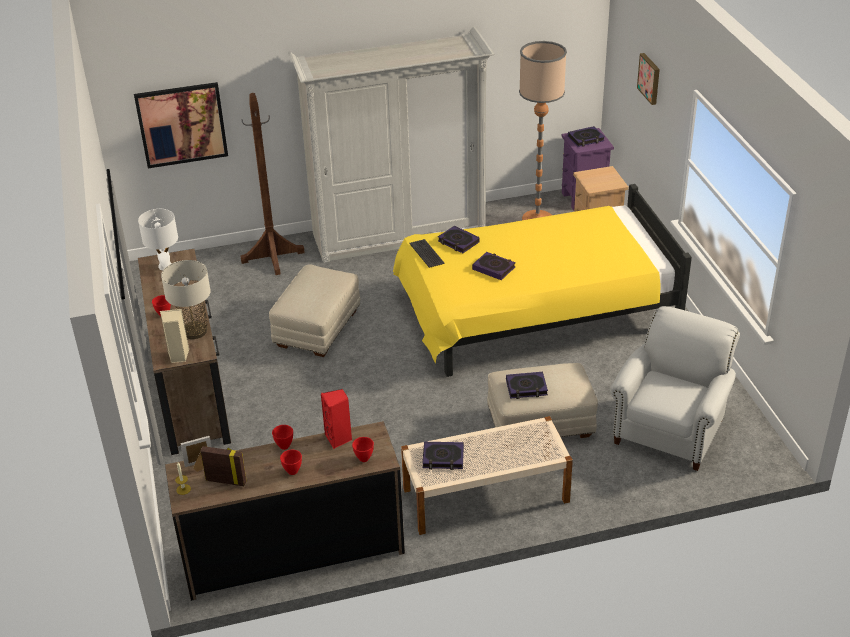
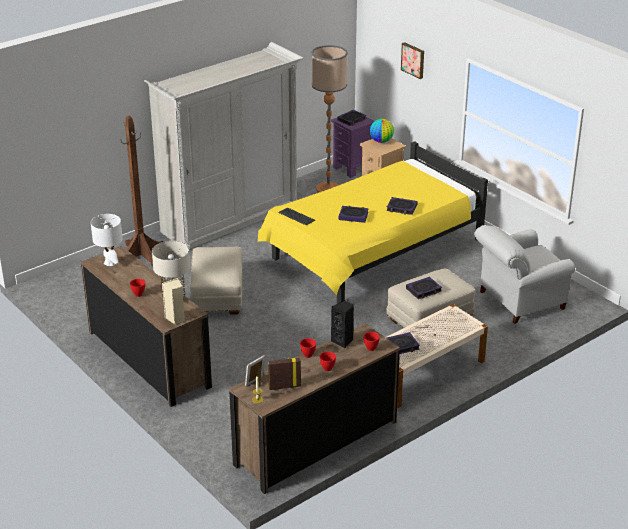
camera: 25 degrees left, 5 degrees down
(182, 124) = (63, 154): picture -> none
(339, 439) = (343, 341): red speaker -> black speaker
(458, 242) = (313, 204): book -> book (401, 208)
(601, 174) = (381, 141): none -> globe
(671, 428) = (518, 301): white armchair -> white armchair turned 120 degrees counterclockwise

